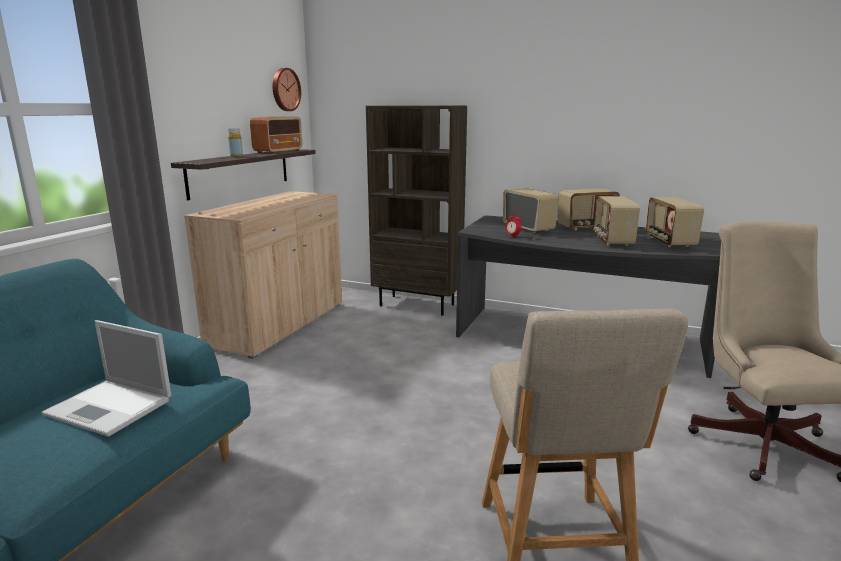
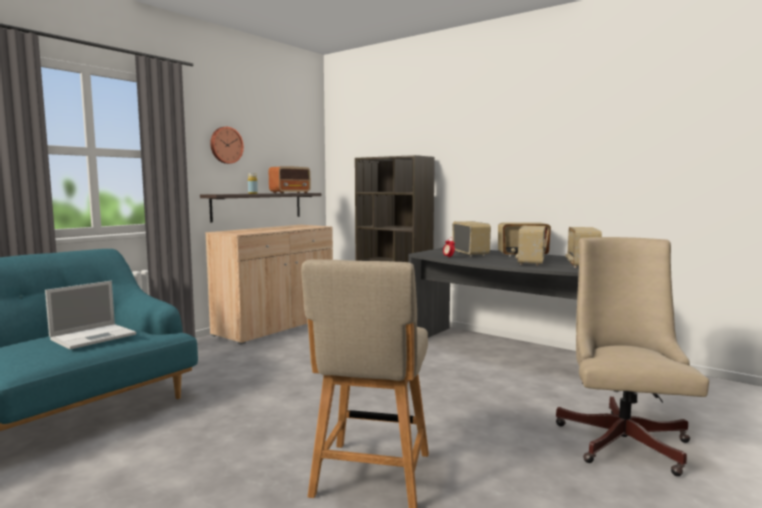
camera: 15 degrees right, 10 degrees down
(111, 407) = (95, 336): laptop -> laptop turned 90 degrees counterclockwise
(285, 89) = (303, 148): wall clock -> wall clock (226, 145)

